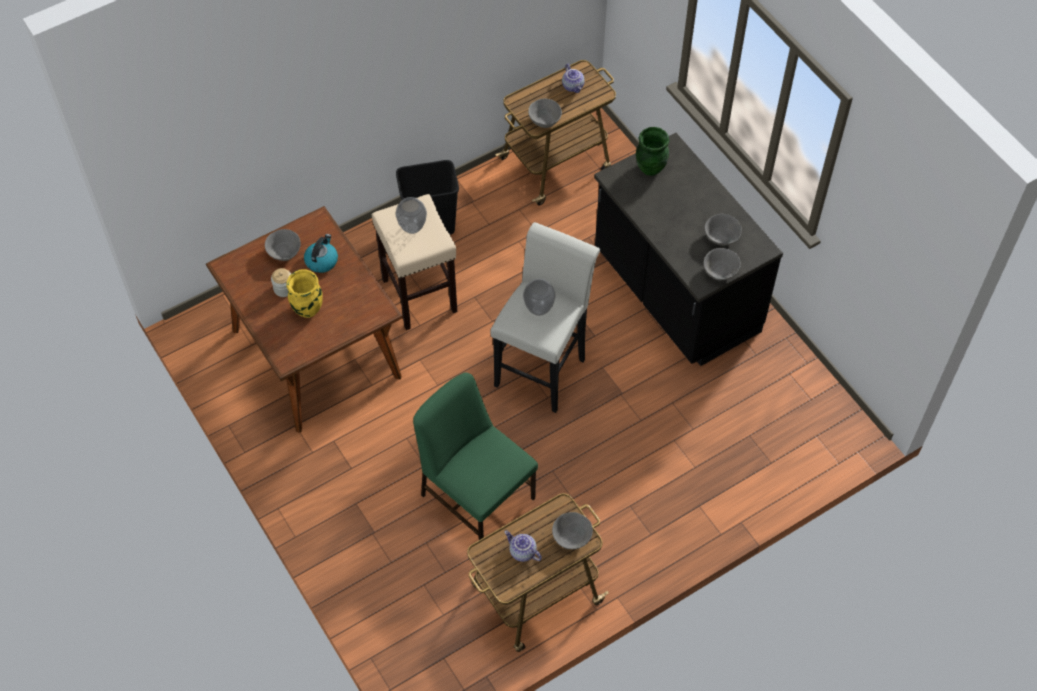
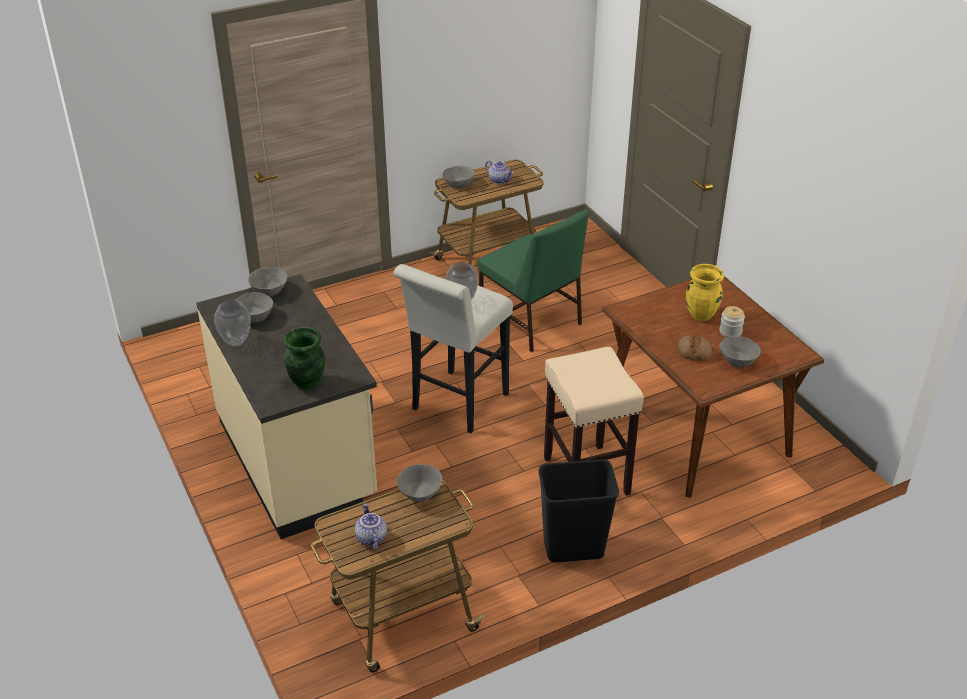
camera: 175 degrees left, 20 degrees down
(321, 261) = (694, 352): kettle -> bread
(412, 228) = (594, 376): vase -> vase (236, 341)
(674, 293) = (298, 460): black counter -> beige counter

